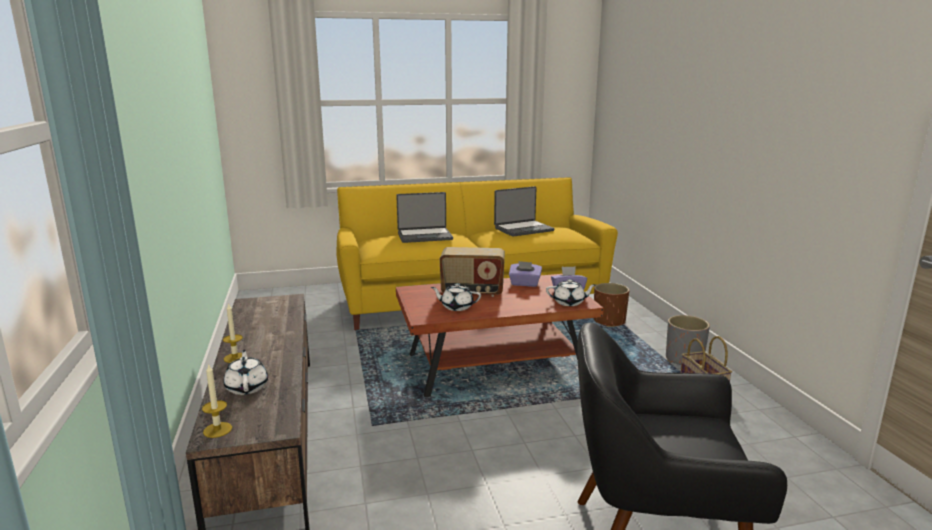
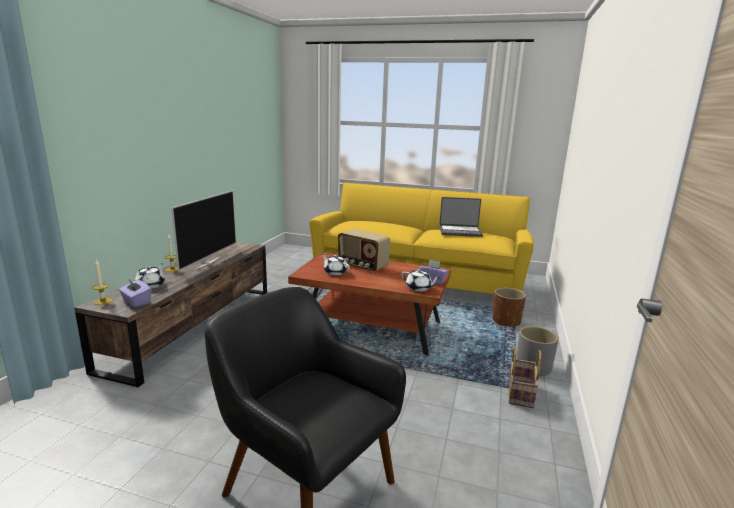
camera: 30 degrees right, 0 degrees up
(268, 336) = (206, 263): none -> television
(424, 236) = (380, 224): laptop -> none
(524, 284) = (409, 269): purple tissue box -> purple tissue box (136, 302)

